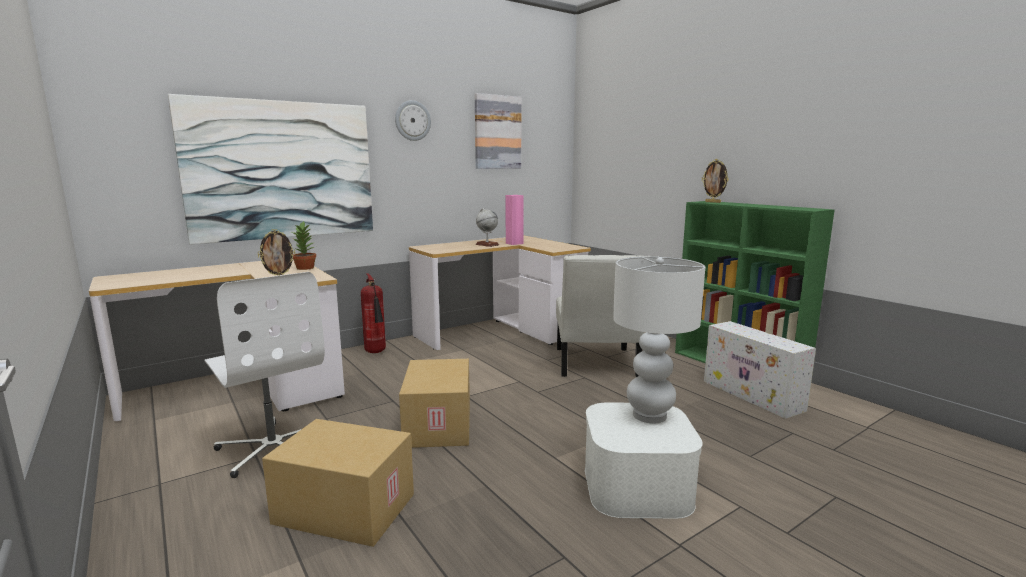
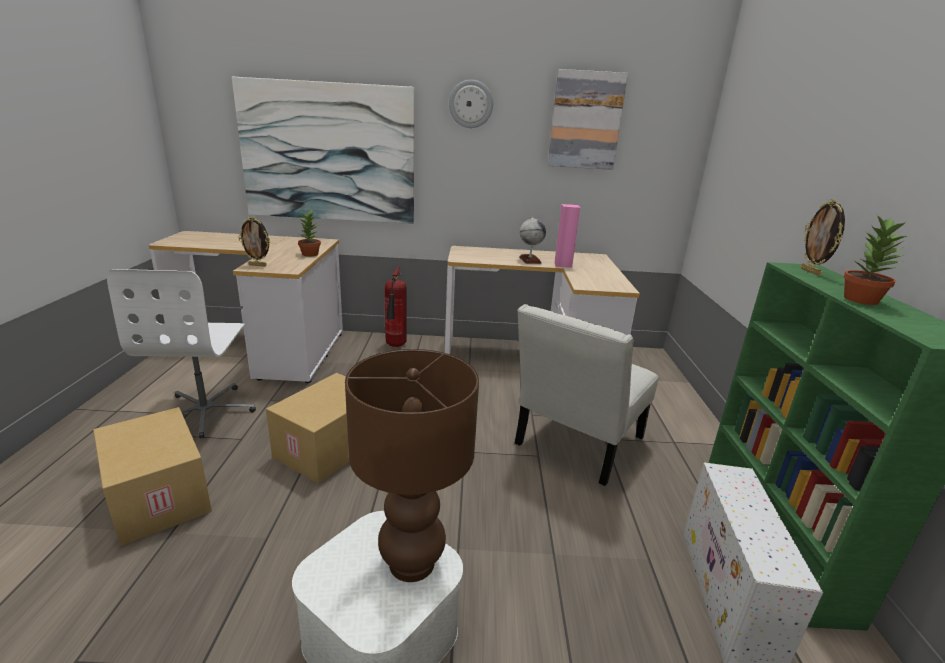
camera: 35 degrees right, 10 degrees up
(650, 416) = (412, 564): white table lamp -> brown table lamp
(756, 205) = (860, 299): none -> potted plant

